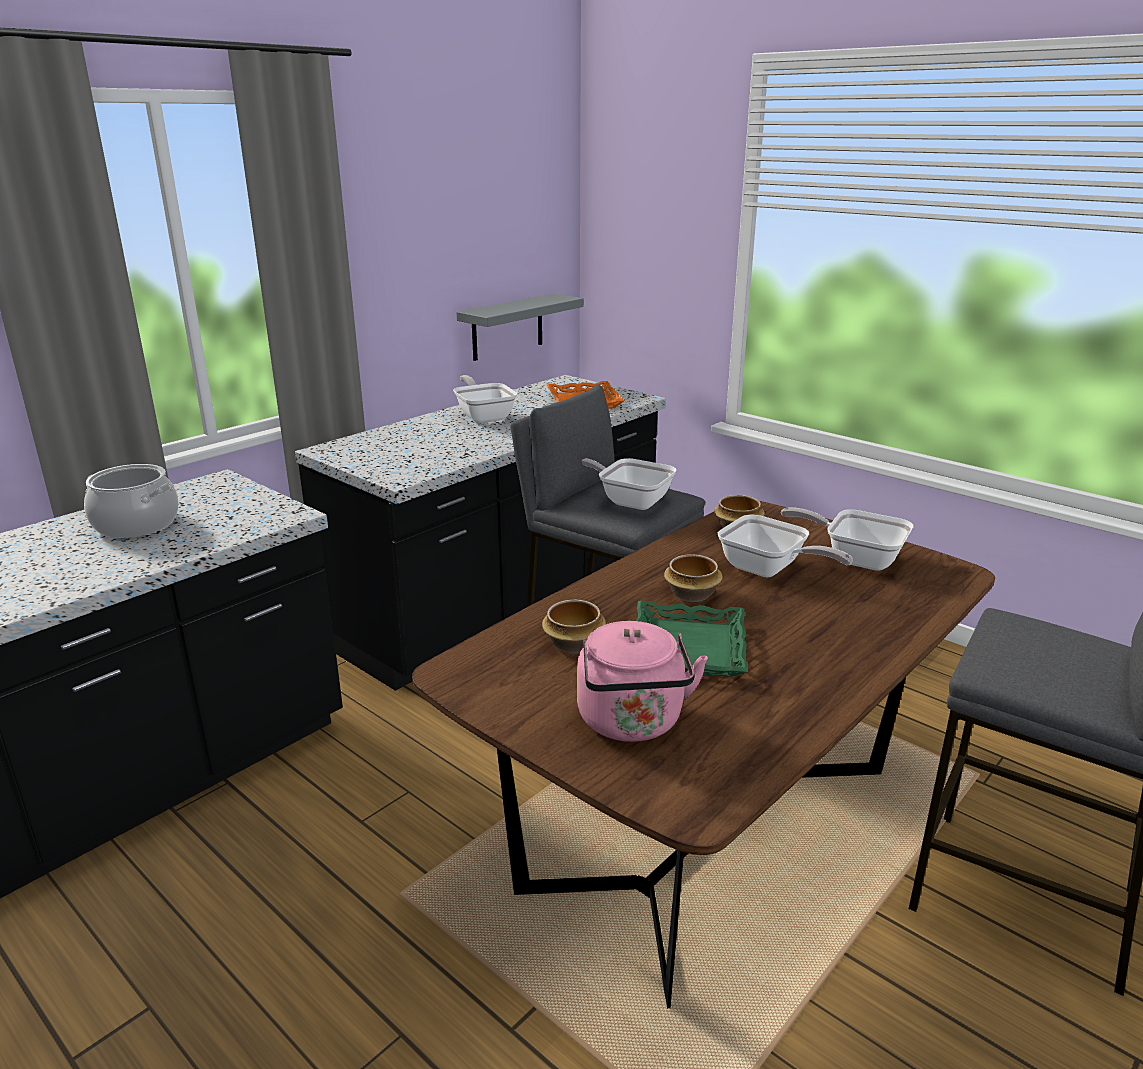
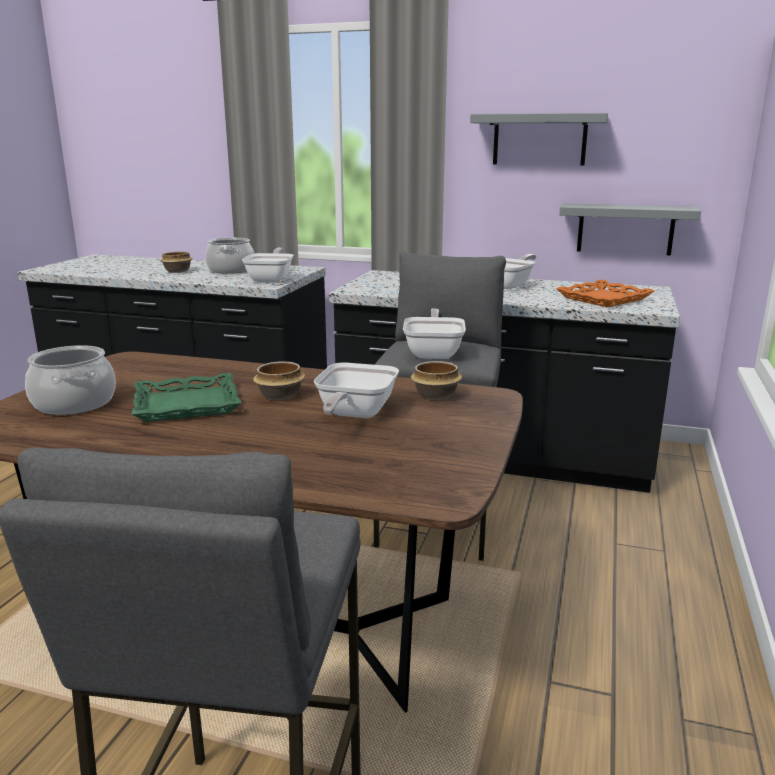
camera: 65 degrees right, 5 degrees down
(427, 243) = (539, 139): none -> grey shelf
(575, 644) = (176, 377): bowl -> bowl (177, 271)
(632, 723) = (73, 403): pink kettle -> cooking pot
(855, 558) = (422, 445): frying pan -> frying pan (271, 279)

